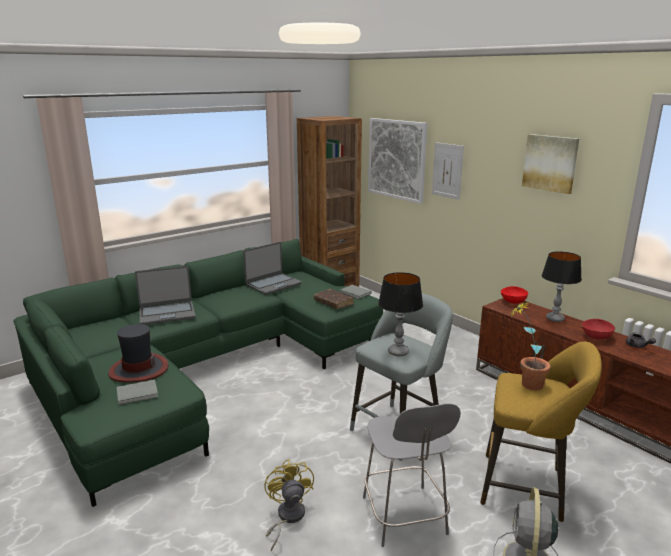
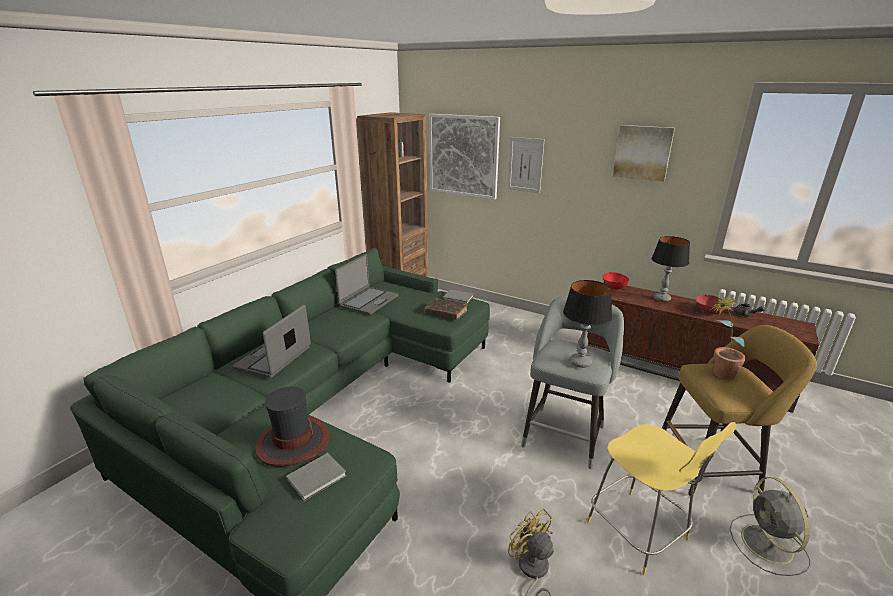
camera: 20 degrees left, 5 degrees up
(167, 314) = (274, 358): laptop -> laptop turned 150 degrees clockwise
(405, 517) = (639, 533): grey stool -> yellow stool

